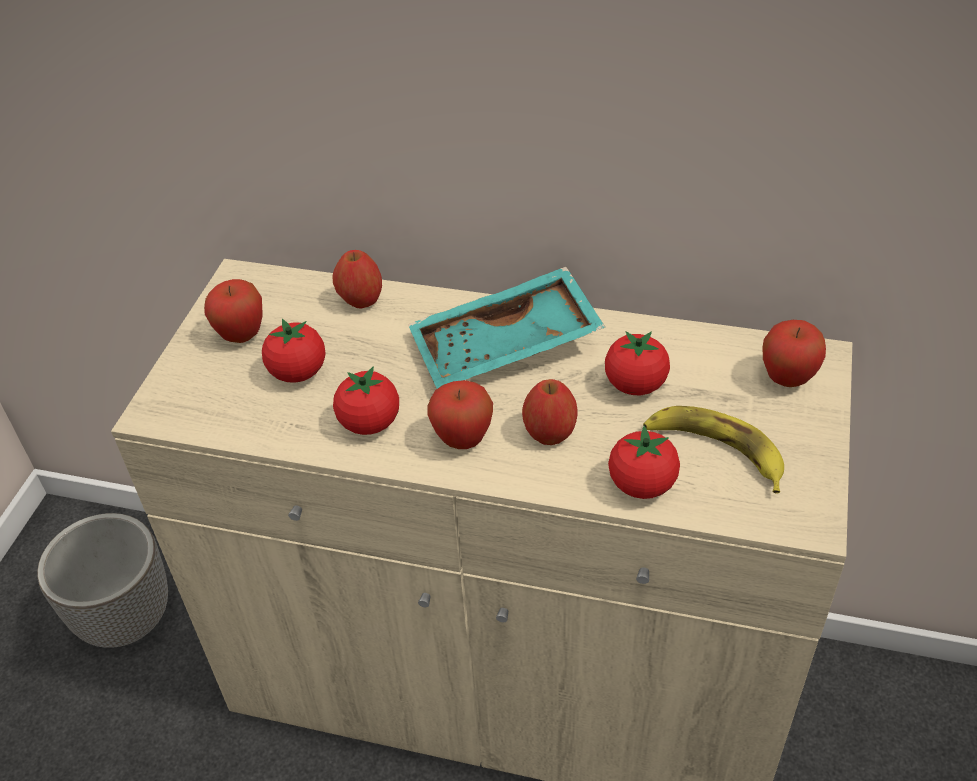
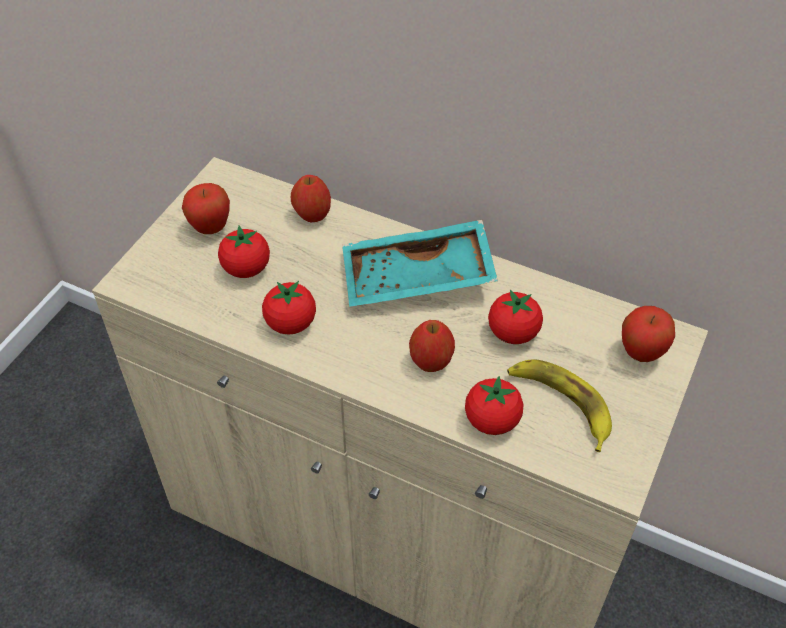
camera: 10 degrees right, 5 degrees up
(128, 619) = (110, 418): planter -> none
(462, 440) = (360, 353): apple -> none

